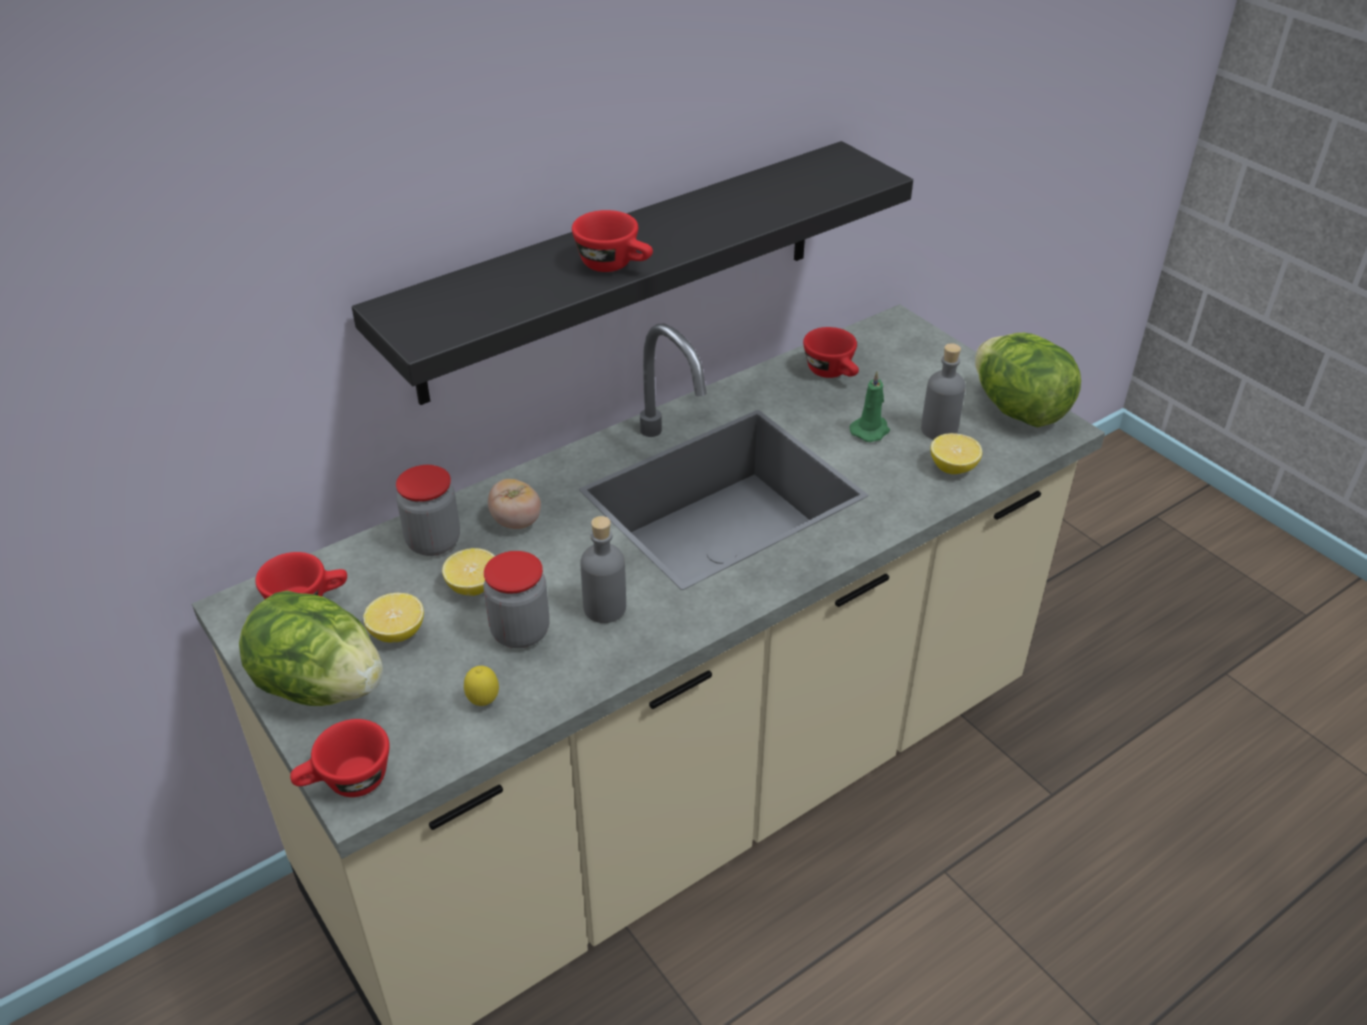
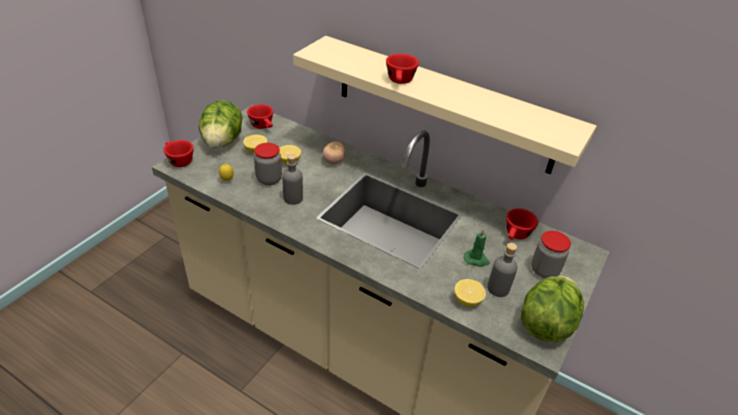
camera: 65 degrees right, 0 degrees up
(433, 542) = (310, 144): jar -> jar (544, 270)
(623, 271) = (443, 104): black shelf -> beige shelf

